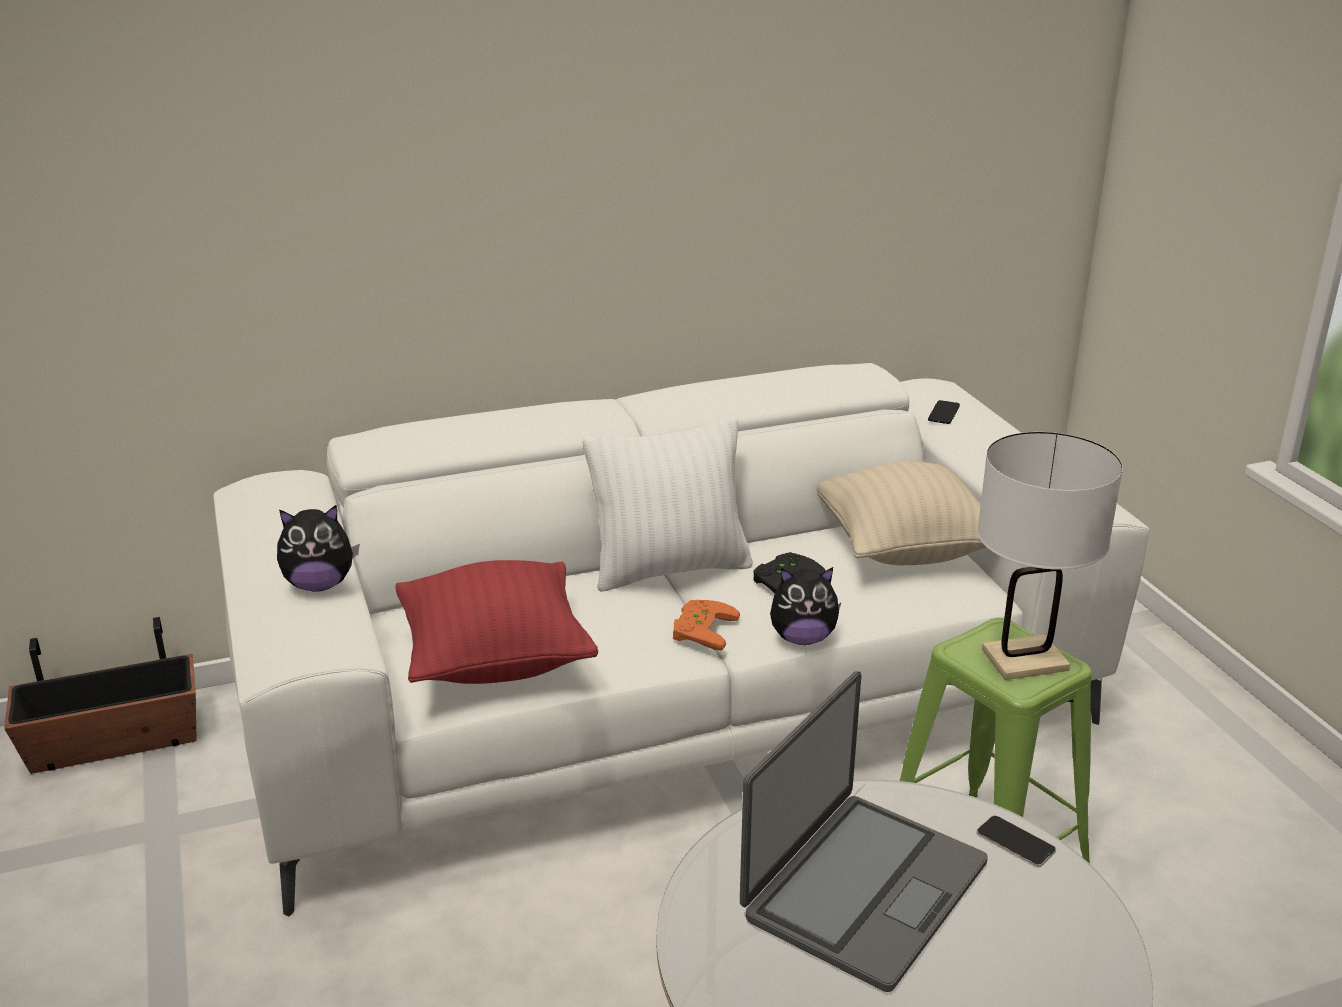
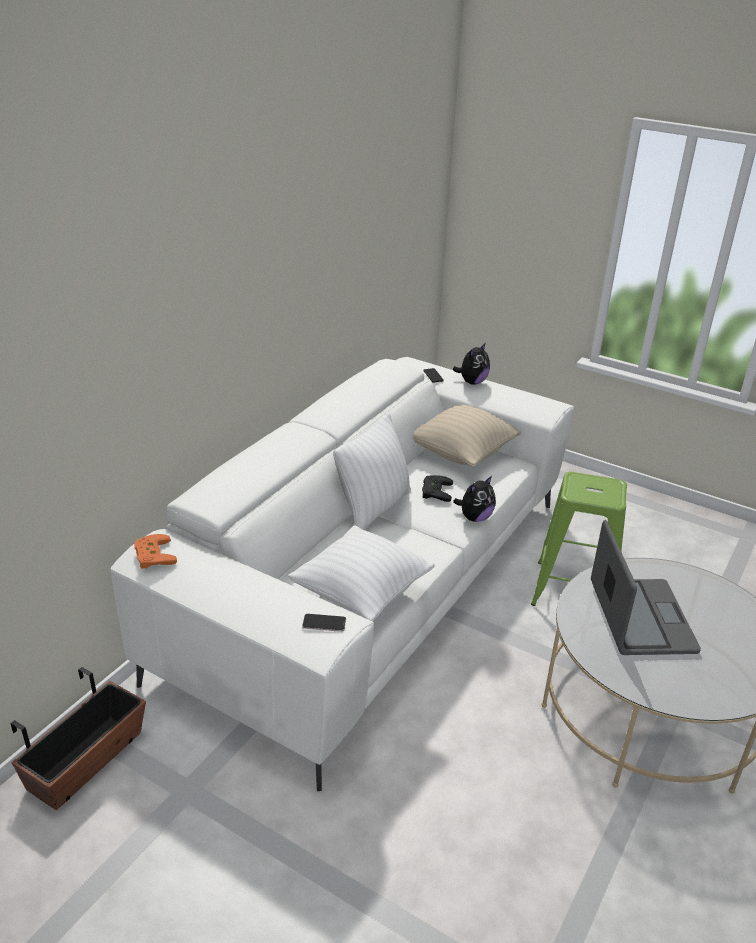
camera: 40 degrees left, 5 degrees up
(319, 585) = (278, 593): plush toy -> plush toy (472, 382)
(495, 660) = (361, 594): red pillow -> white pillow
(700, 628) = (429, 533): orange game controller -> orange game controller (151, 555)
(1015, 842) = (661, 569): phone -> phone (324, 623)
(1024, 660) = (600, 488): white table lamp -> none

